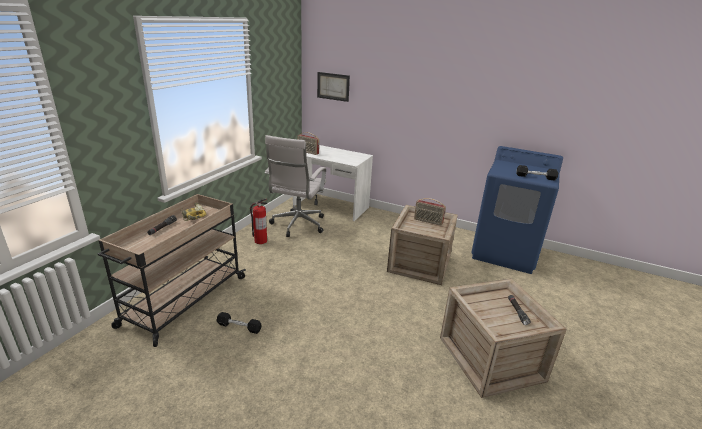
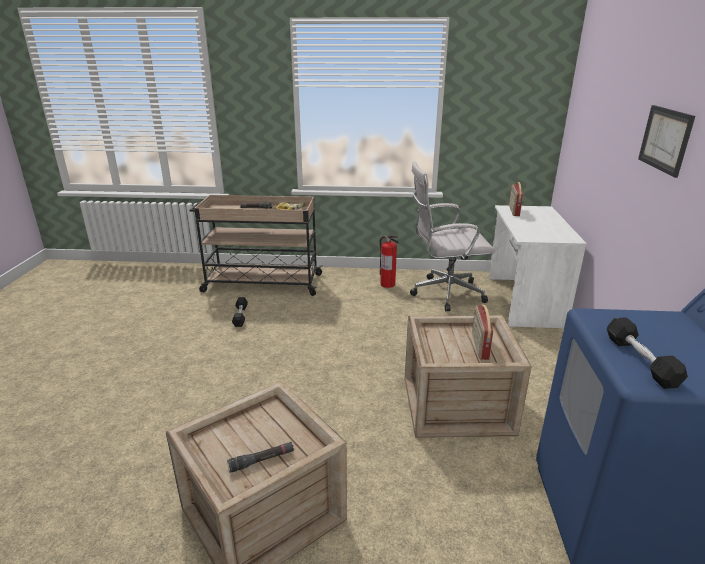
camera: 70 degrees right, 0 degrees up
(333, 86) = (583, 123): picture -> picture (665, 139)

